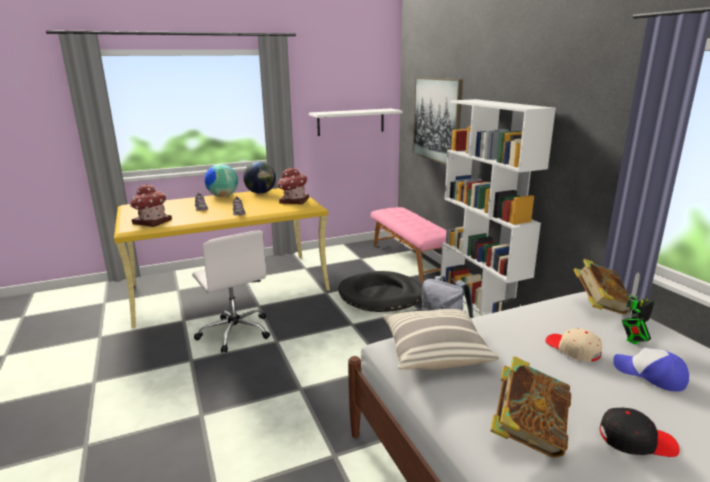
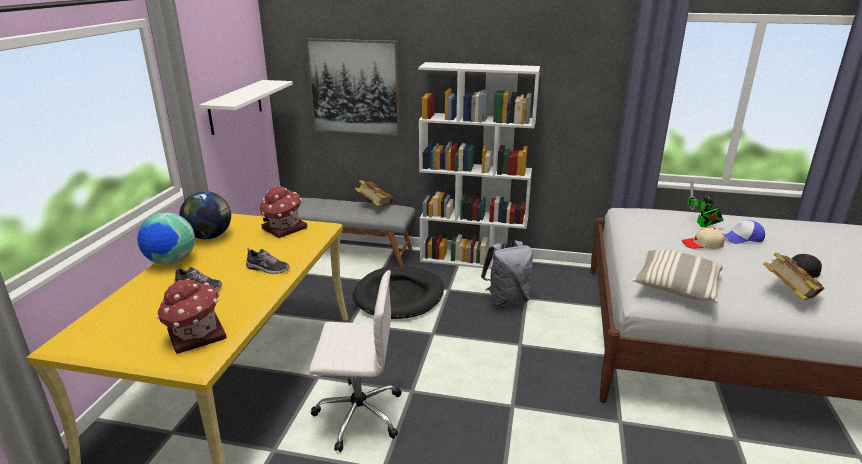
camera: 55 degrees left, 5 degrees up
(410, 259) = (350, 251): pink bench -> grey bench
(599, 306) = (651, 214): book -> book (374, 206)

